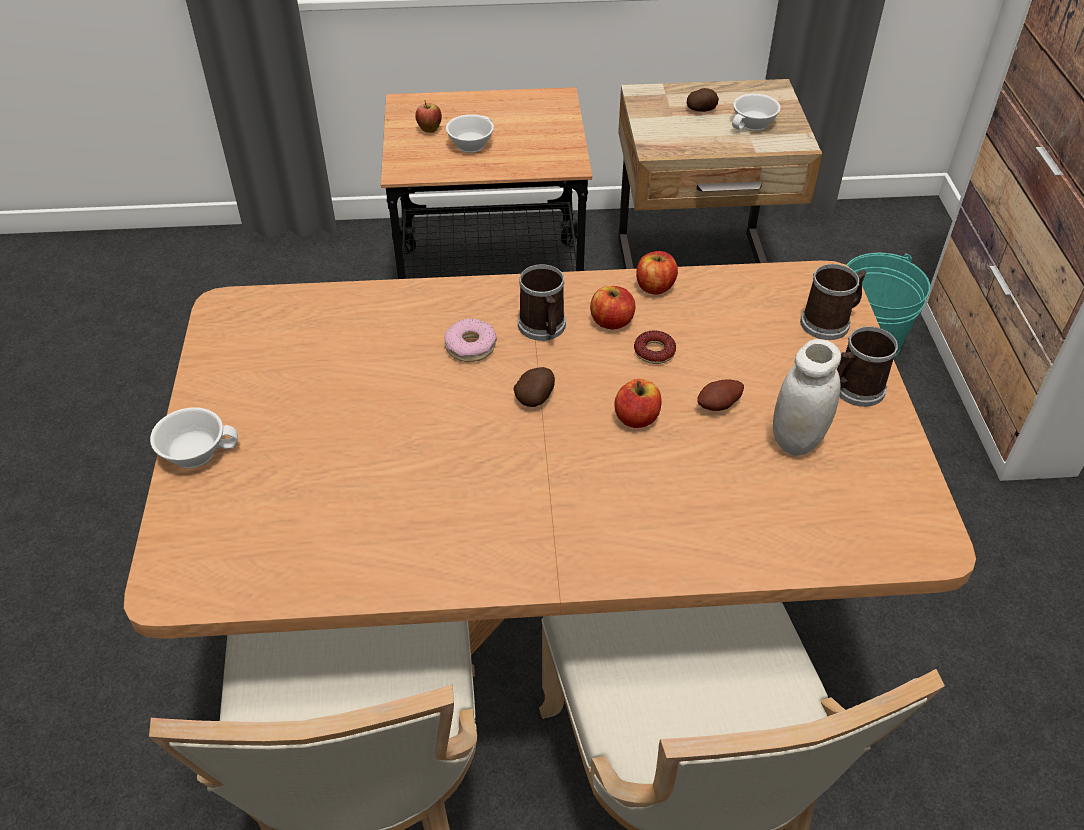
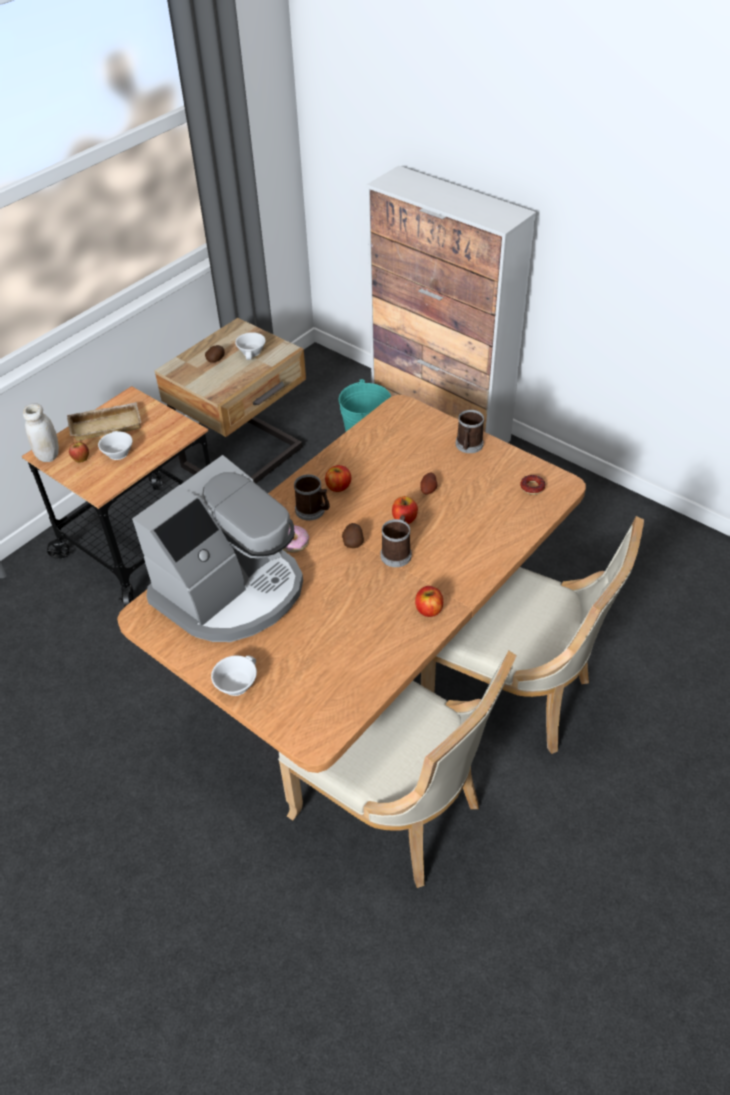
camera: 45 degrees left, 0 degrees up
(335, 350) = (231, 591): none -> coffee machine
(499, 110) = (107, 424): none -> beige tray
(654, 352) = (374, 486): donut -> donut (532, 487)
(655, 287) = (335, 458): apple -> apple (428, 609)
(797, 439) = (473, 481): white jar -> white jar (48, 455)
(829, 322) = (424, 424): mug -> mug (397, 553)

